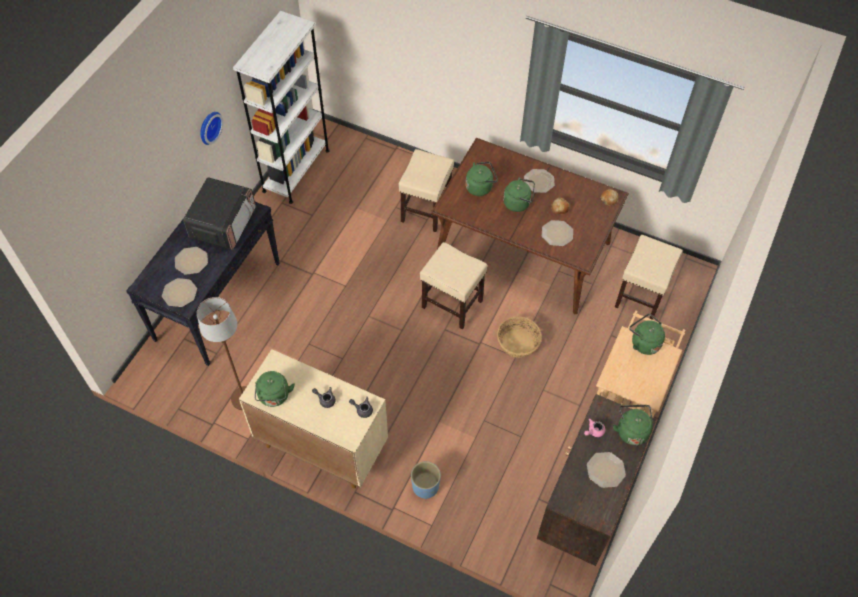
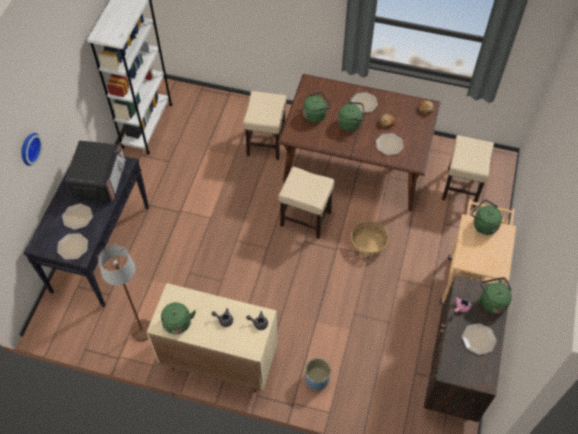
camera: 10 degrees left, 0 degrees up
(208, 127) = (73, 96): wall clock -> wall clock (28, 148)

